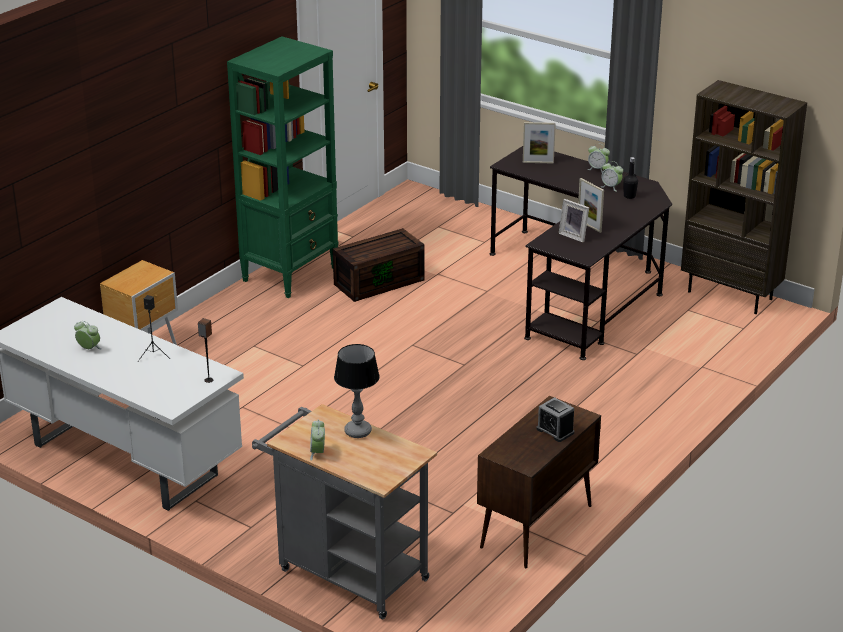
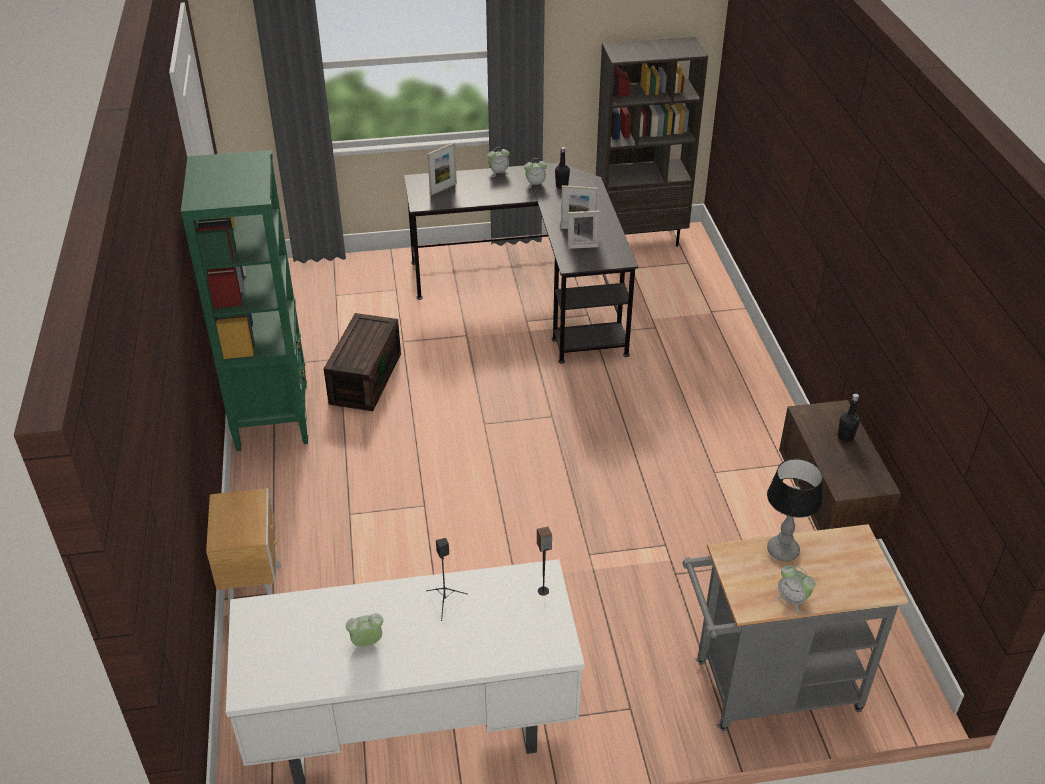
camera: 45 degrees left, 10 degrees up
(555, 431) = (845, 437): alarm clock -> black bottle

